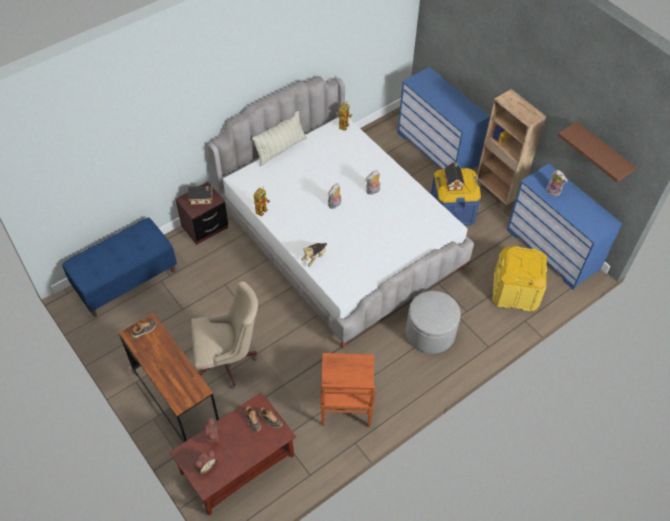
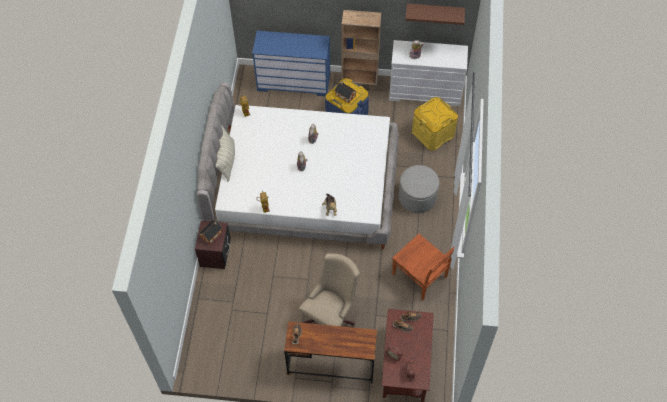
camera: 45 degrees left, 5 degrees up
(126, 280) = (209, 329): blue bench -> none
(552, 250) = (425, 91): blue dresser -> white dresser

